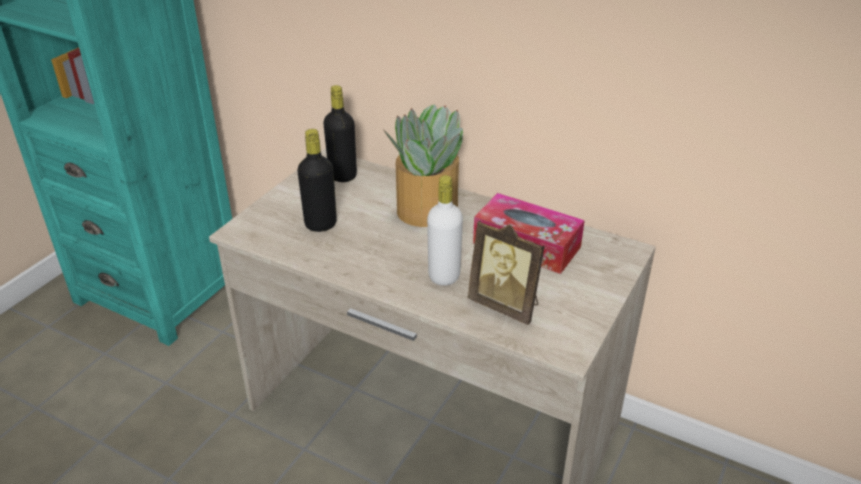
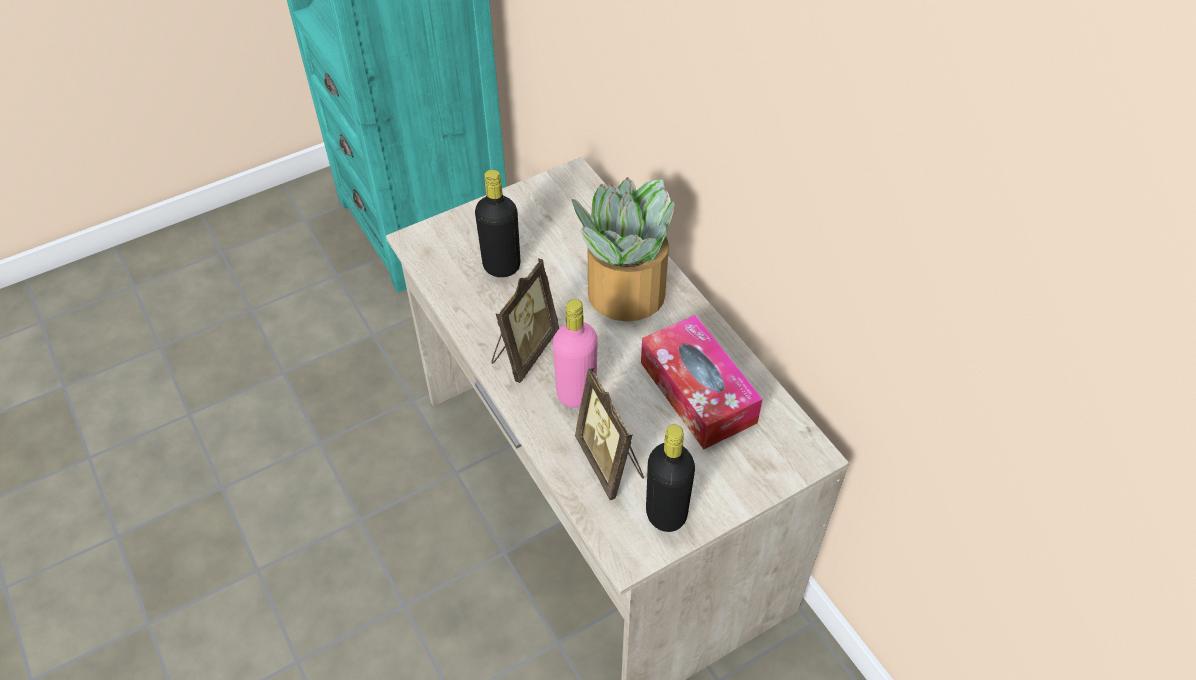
camera: 30 degrees right, 15 degrees up
(342, 176) = (571, 206): black bottle -> black bottle (666, 514)
(382, 266) = (523, 351): none -> picture frame
(444, 276) = (576, 393): white bottle -> pink bottle

